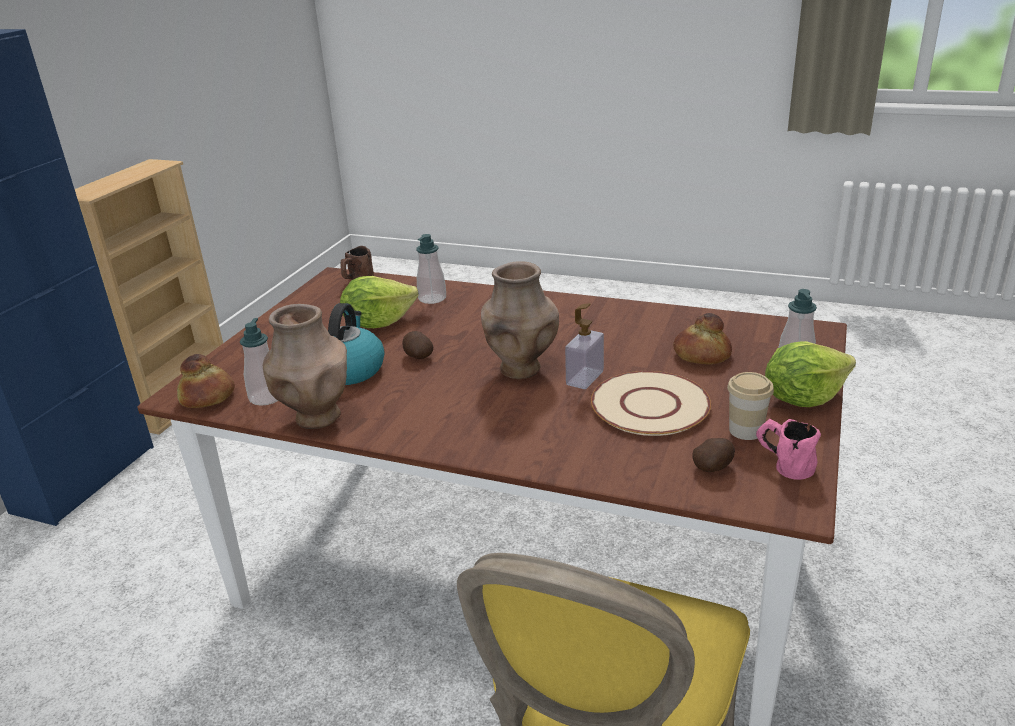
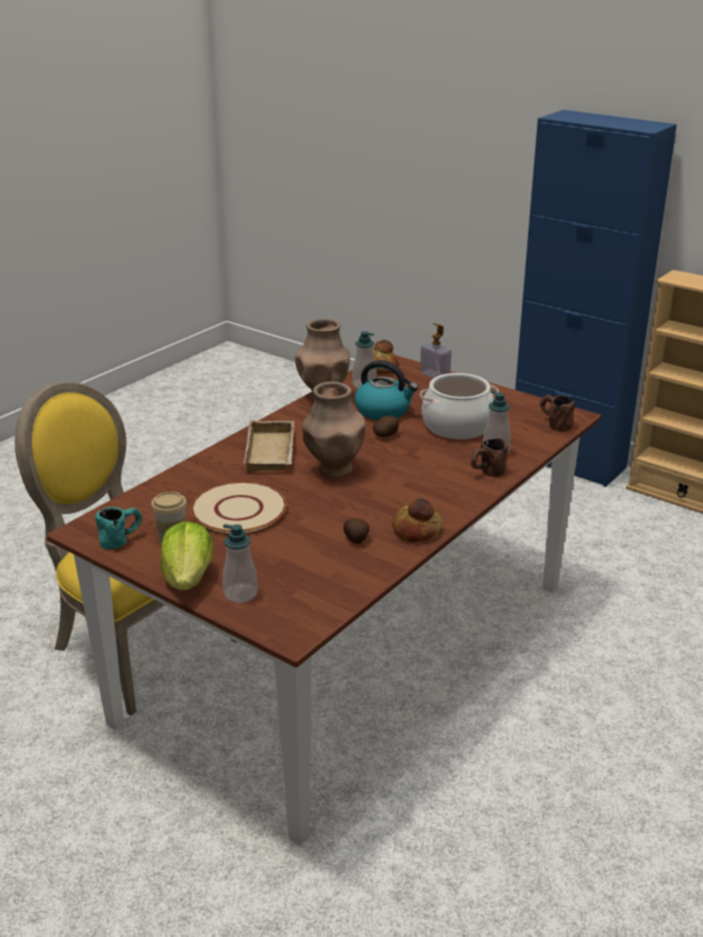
camera: 105 degrees right, 0 degrees up
(378, 323) = (457, 426): lettuce -> cooking pot
(479, 296) = (486, 473): none -> brown mug
(498, 418) = (272, 452): none -> beige tray
(585, 378) = (300, 493): soap dispenser -> soap dispenser (435, 375)
(701, 355) = (295, 553): bread -> bread (417, 530)
(713, 467) = (145, 513): potato -> potato (356, 539)
(783, 465) = (122, 539): pink mug -> turquoise mug

